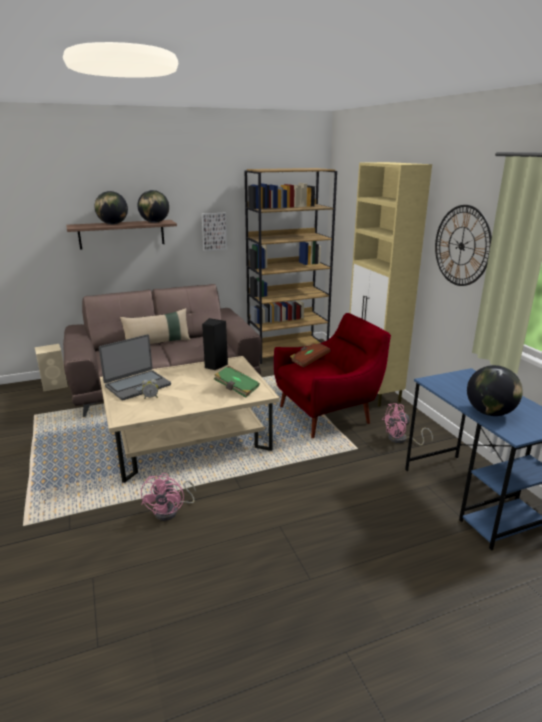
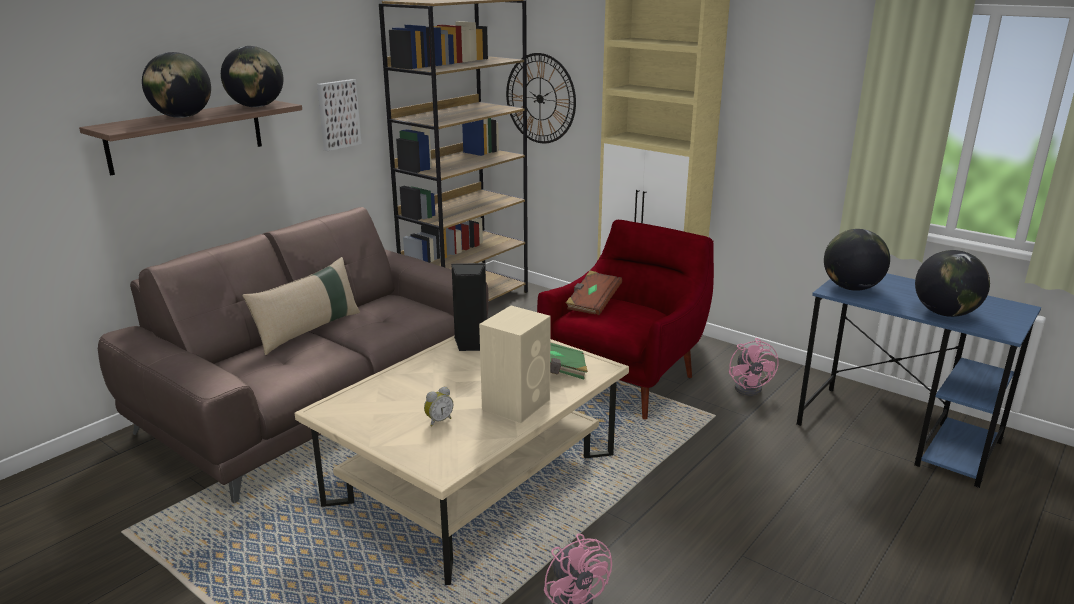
camera: 30 degrees left, 0 degrees up
(55, 385) = (98, 463): beige speaker -> beige speaker (517, 403)
(137, 385) = (388, 408): laptop -> none
(401, 440) = (751, 387): pink fan -> pink fan turned 45 degrees counterclockwise
(446, 382) = (851, 288): none -> globe
(461, 246) = (792, 101): wall clock -> wall clock (540, 98)

